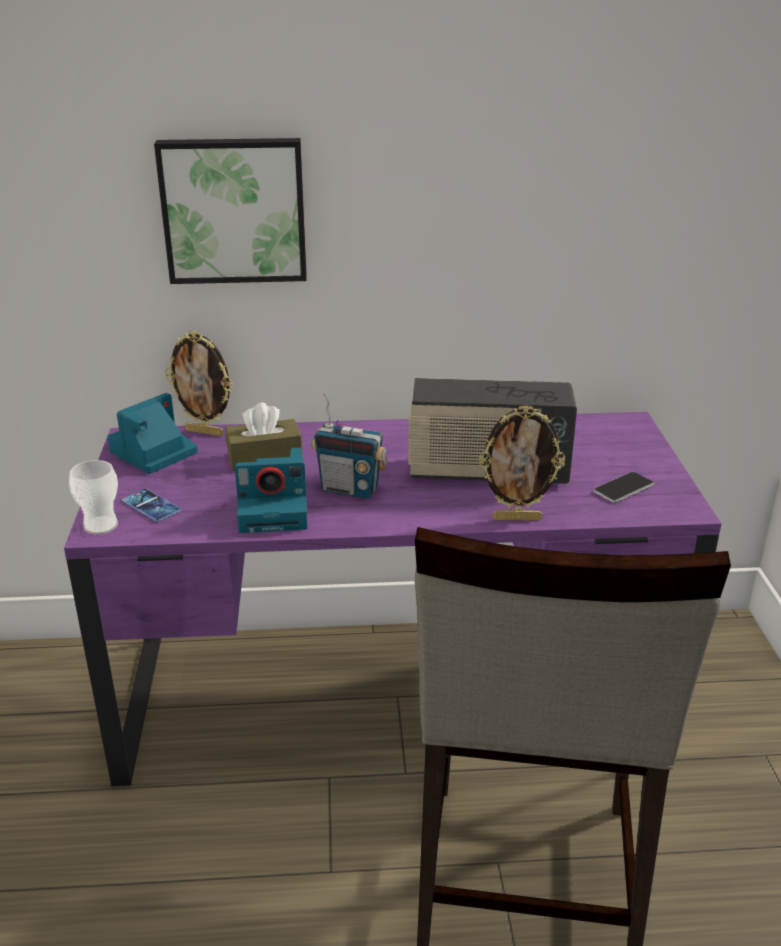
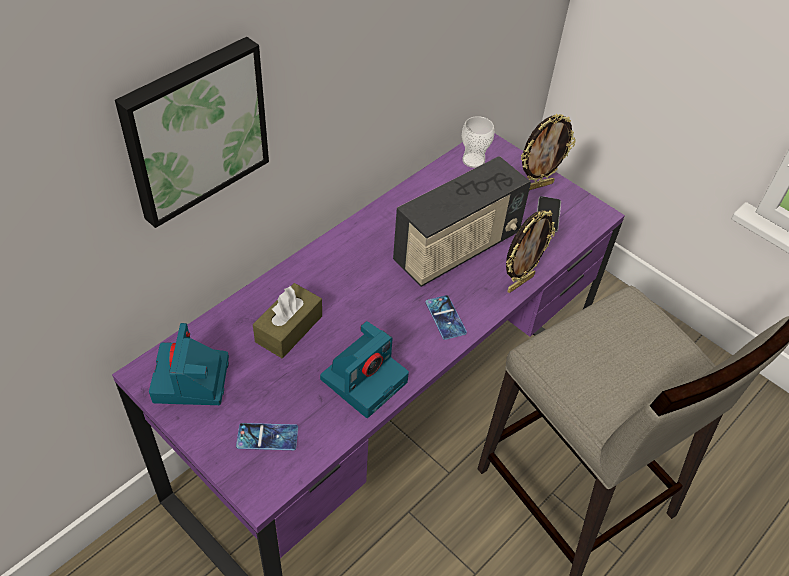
camera: 45 degrees left, 20 degrees up
(100, 525) = (255, 485): cup -> cup (473, 160)
(205, 432) = (205, 329): picture frame -> picture frame (537, 185)
(350, 489) = (389, 323): radio -> none
(406, 508) = (445, 317): none -> phone

